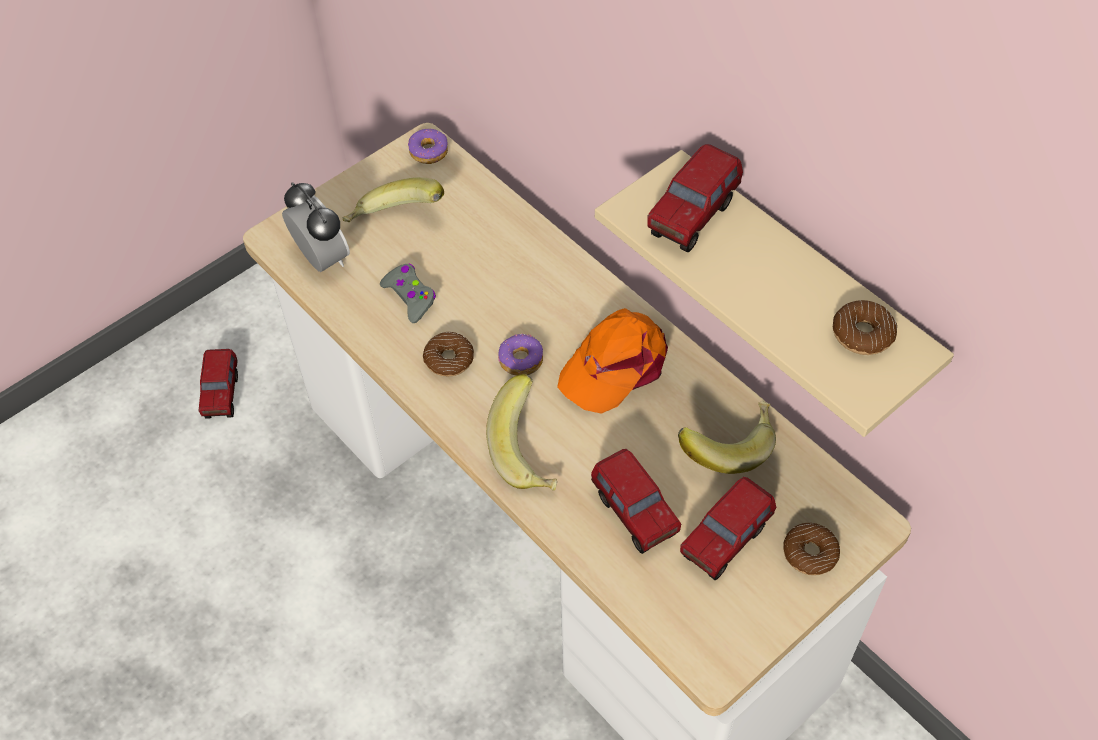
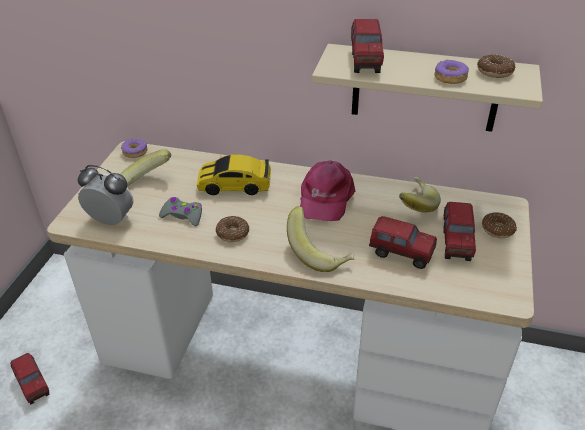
camera: 35 degrees left, 15 degrees down
(512, 279) = (235, 185): none -> toy car
(520, 360) = (273, 216): donut -> donut (450, 78)
(615, 365) = (325, 198): orange cap -> pink cap

